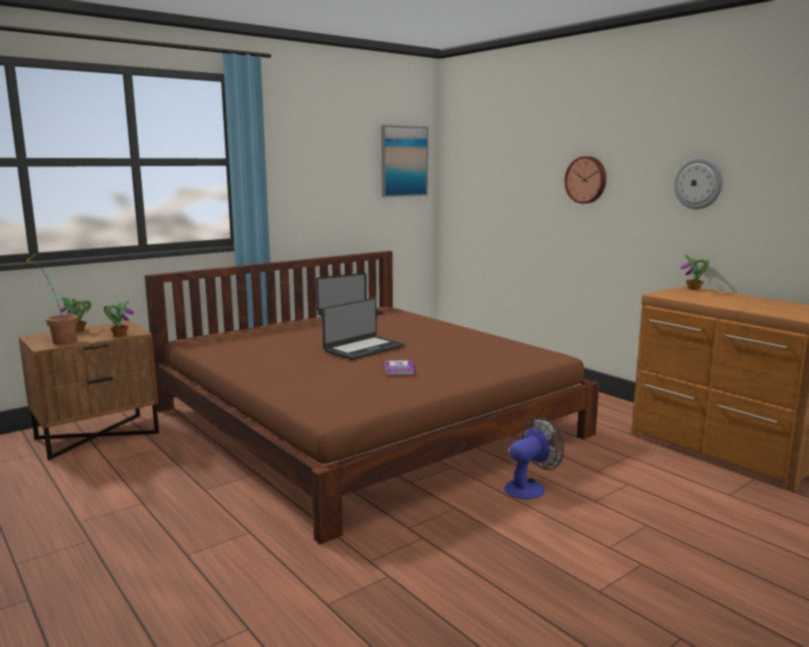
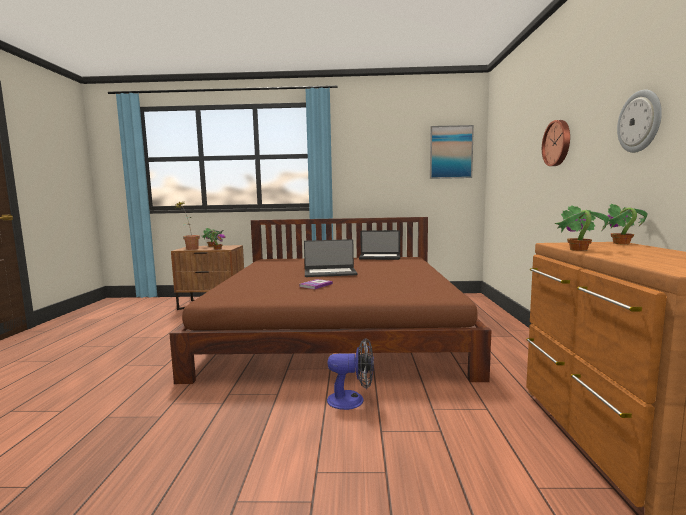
camera: 40 degrees right, 5 degrees down
(698, 301) = (578, 250): none -> potted plant

